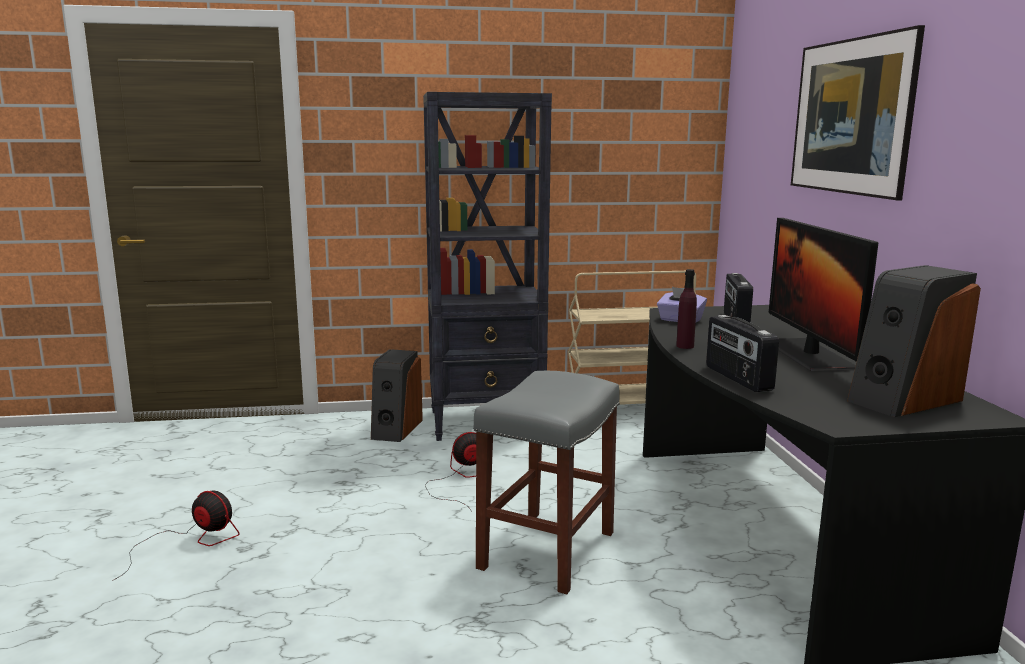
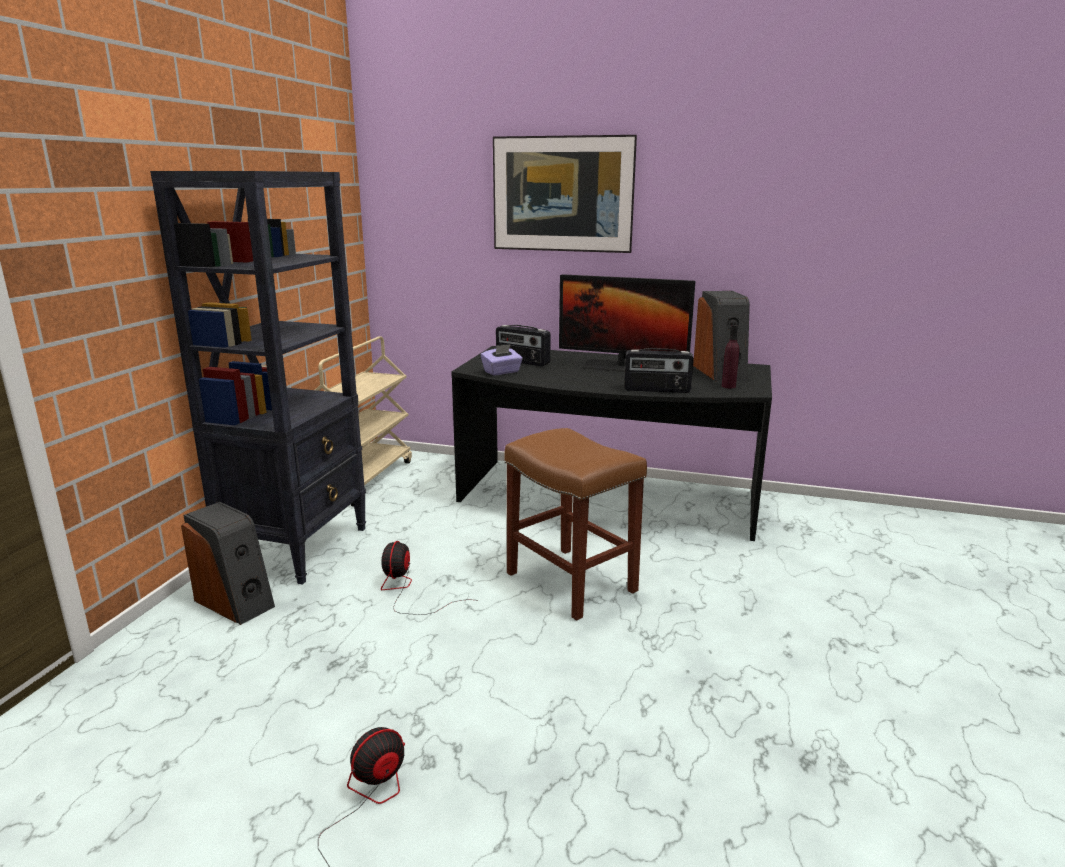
camera: 65 degrees left, 5 degrees up
(547, 549) = (569, 581): grey stool -> brown stool
(685, 346) = (572, 385): purple bottle -> purple bottle (728, 386)

